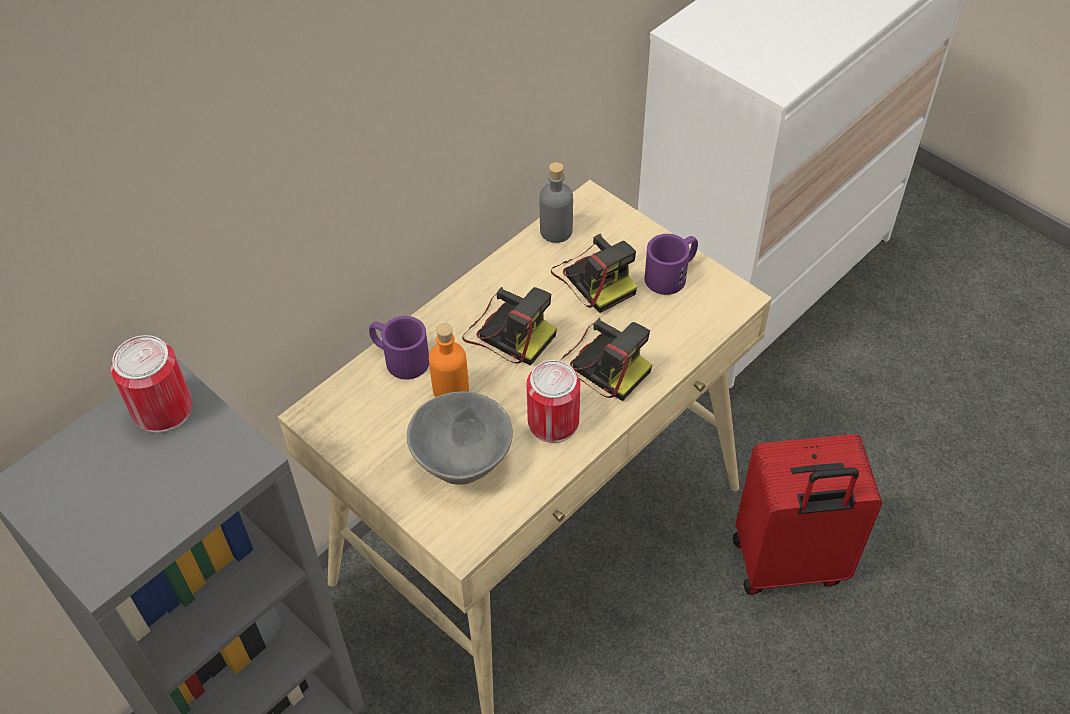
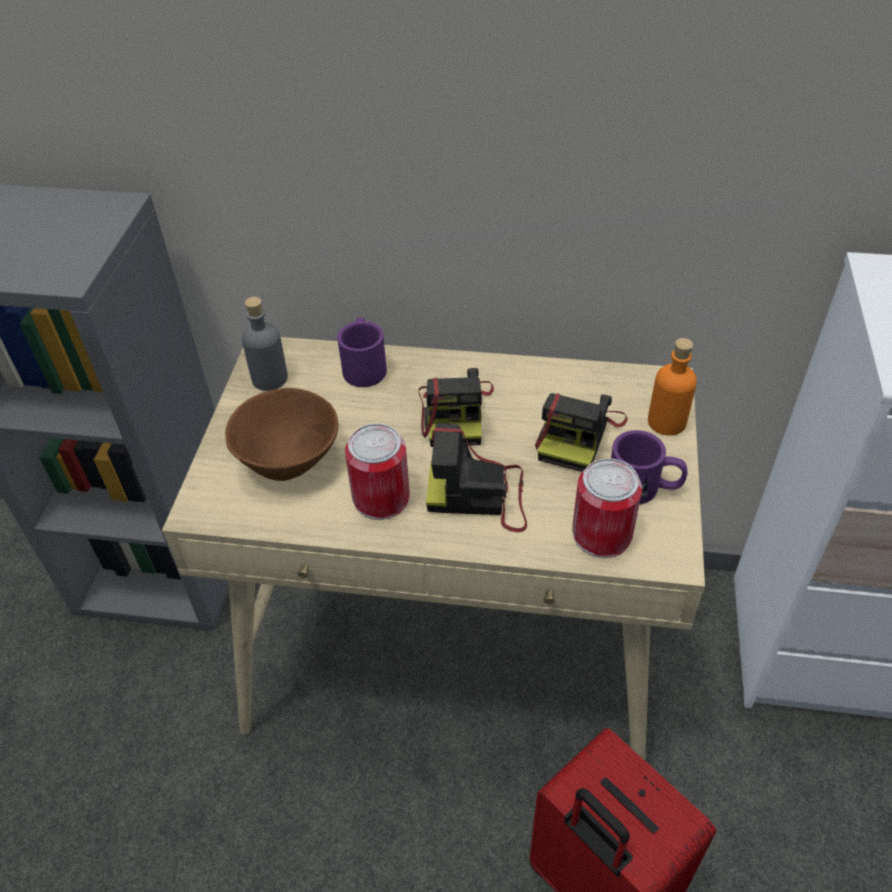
camera: 55 degrees right, 5 degrees down
(163, 409) = (90, 216): can -> can (601, 534)
(451, 390) = (358, 413): orange bottle -> orange bottle (667, 422)
(465, 460) = (291, 462): grey bowl -> brown bowl
(556, 231) = (604, 380): grey bottle -> grey bottle (270, 378)
(602, 364) = (480, 496): camera -> camera turned 90 degrees clockwise

